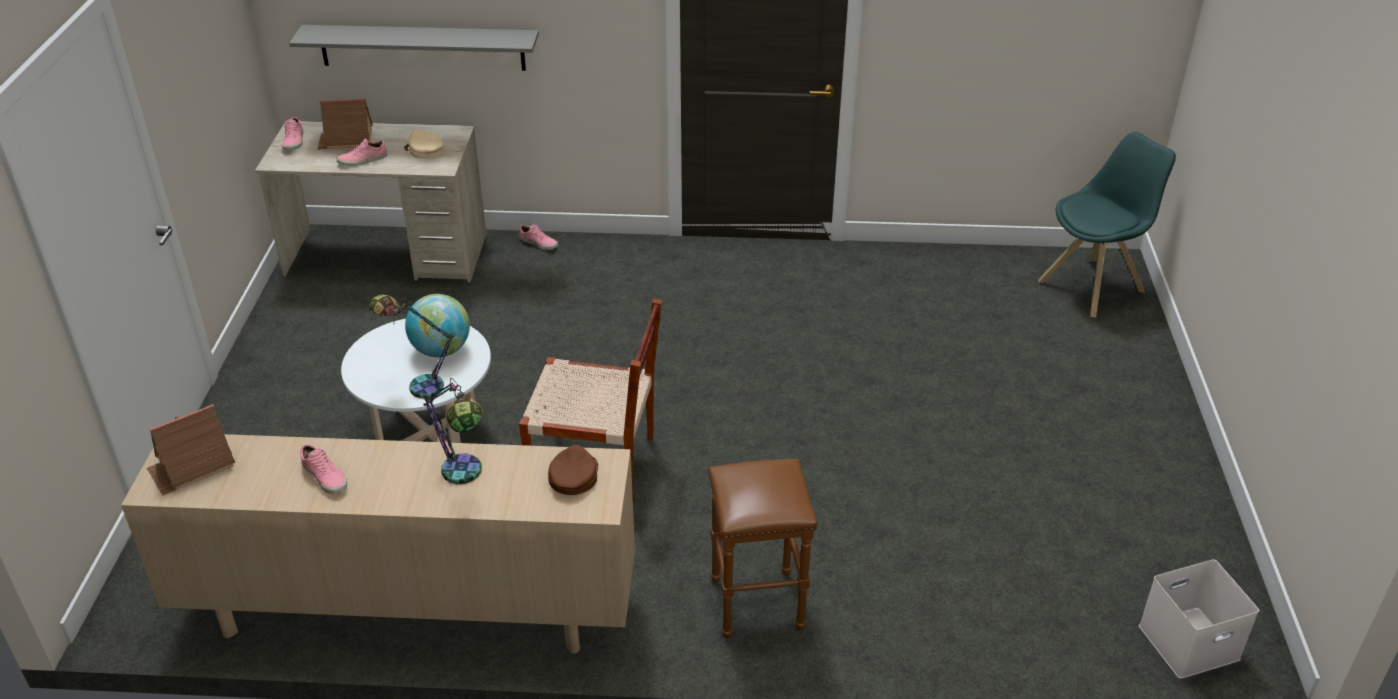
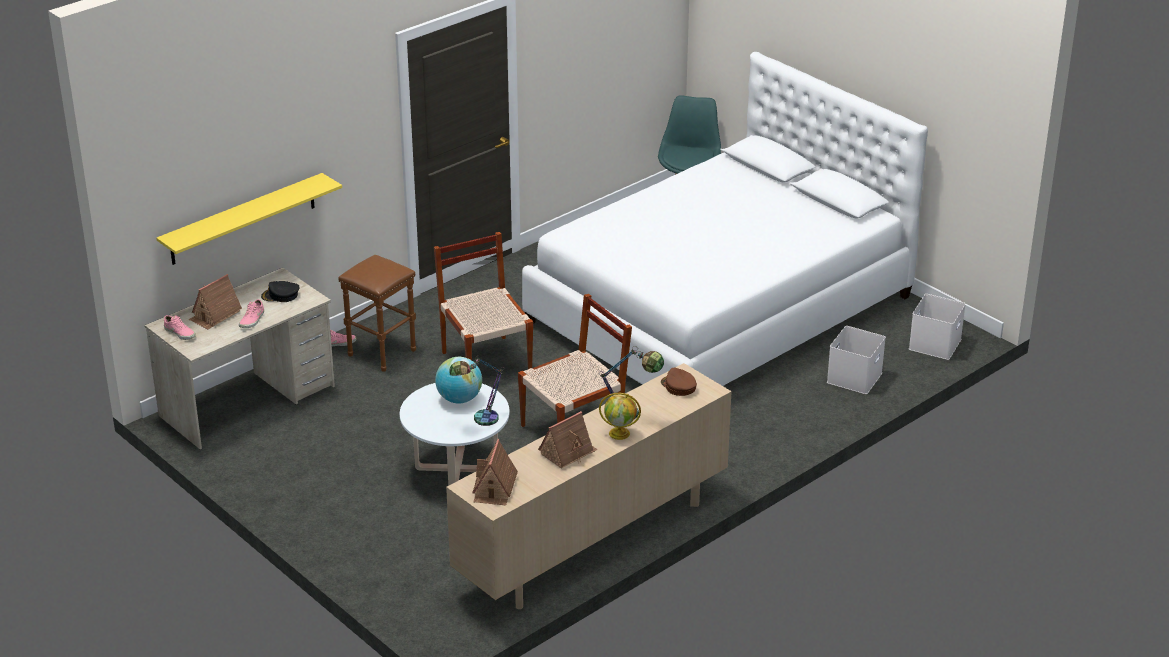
camera: 45 degrees left, 5 degrees down
(326, 476) = (568, 452): pink shoe -> toy house
(413, 491) = (620, 433): none -> globe
(422, 47) = (243, 219): grey shelf -> yellow shelf
(424, 150) = (280, 295): beige cap -> black cap
(632, 336) = (486, 361): none -> chair
(758, 601) = (745, 436): brown stool -> brown stool (381, 351)
(961, 423) = (720, 309): none -> white bed
(1005, 617) = (855, 378): none -> white storage box

